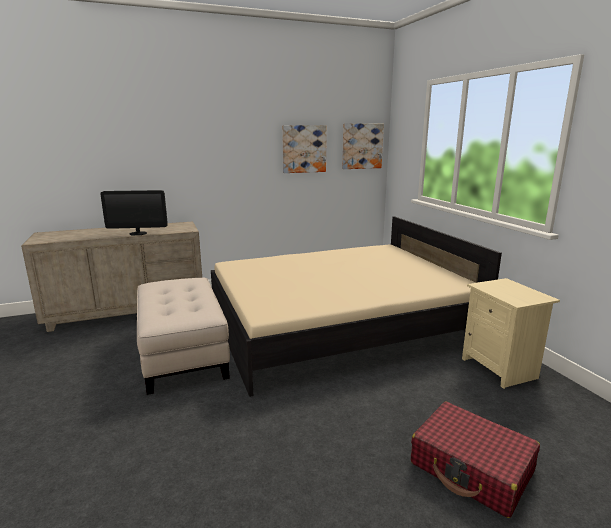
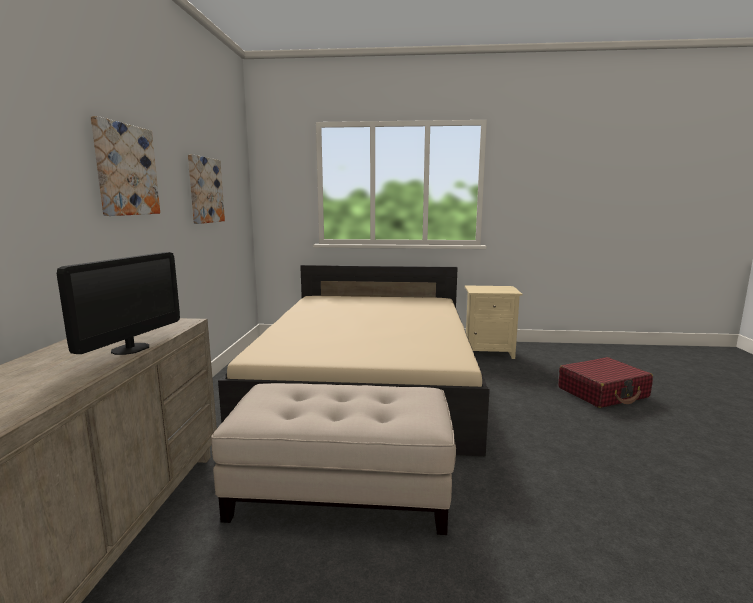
camera: 65 degrees left, 5 degrees down
(362, 146) = (239, 190): picture -> picture (126, 170)

